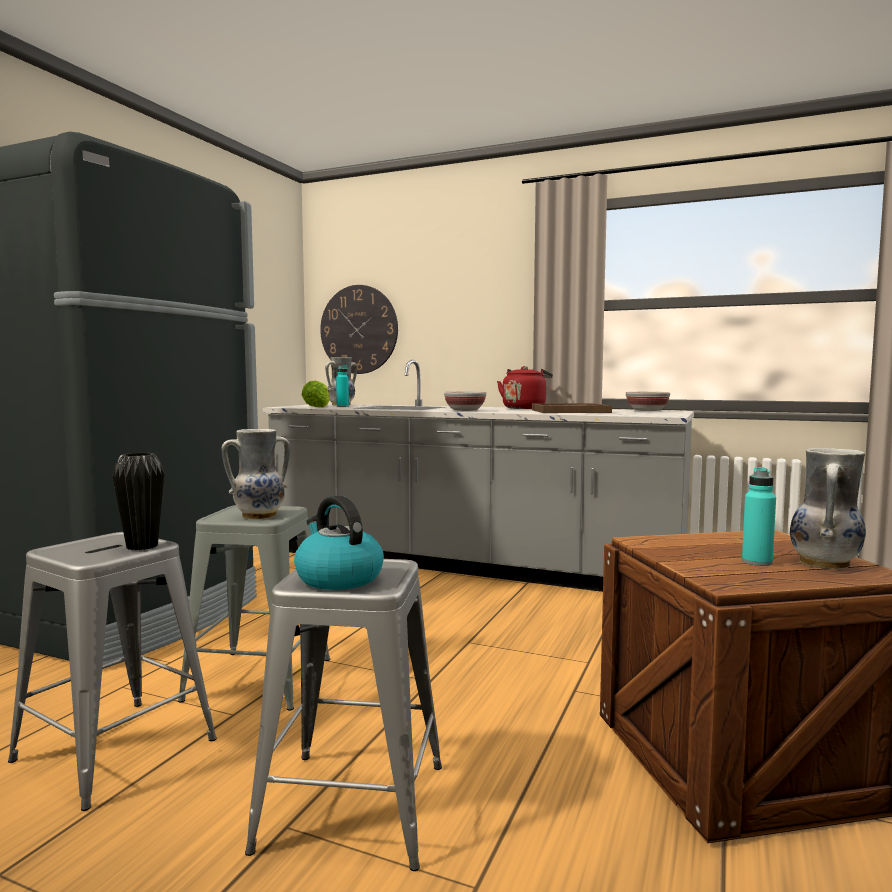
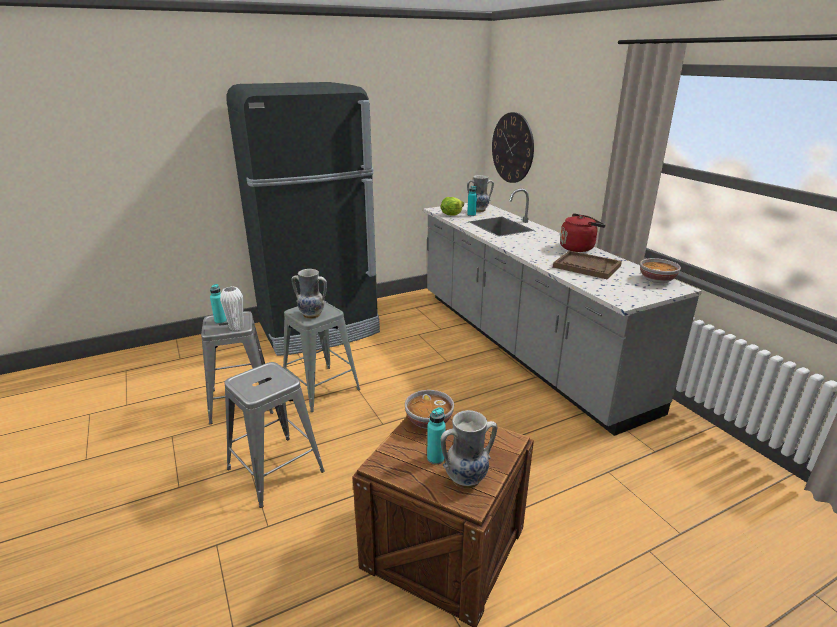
camera: 40 degrees right, 20 degrees up
(82, 549) = (220, 321): none -> turquoise bottle
(142, 546) = (236, 327): black vase -> white vase
(338, 578) = (252, 382): kettle -> none
(465, 410) = (520, 245): bowl -> bowl (428, 421)

